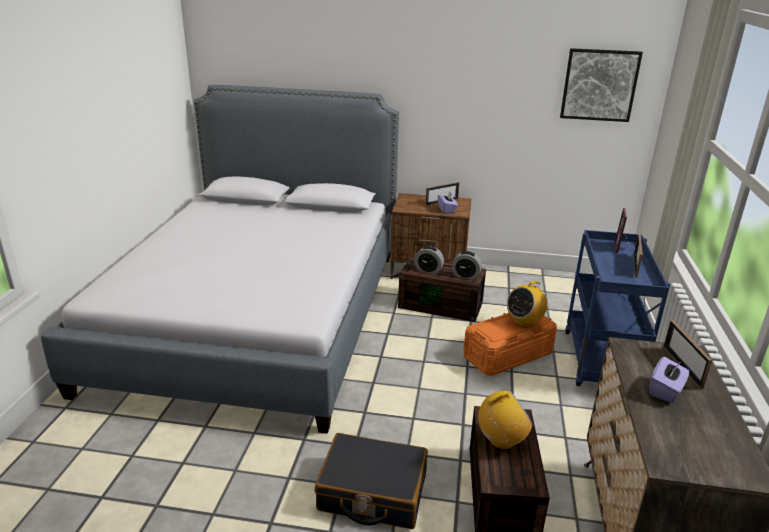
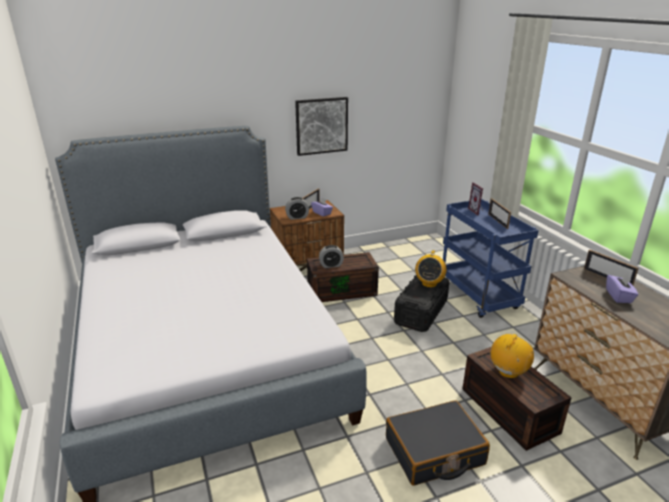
camera: 30 degrees left, 0 degrees up
(465, 276) = (361, 261): alarm clock -> alarm clock (297, 217)
(508, 355) = (421, 312): orange storage box -> black storage box
(599, 85) = (409, 95): picture -> picture (321, 126)

